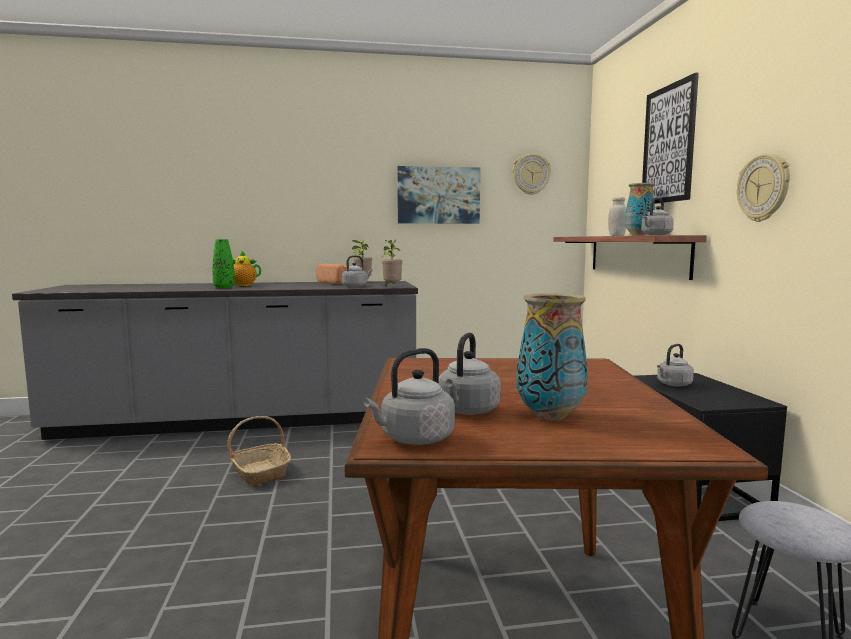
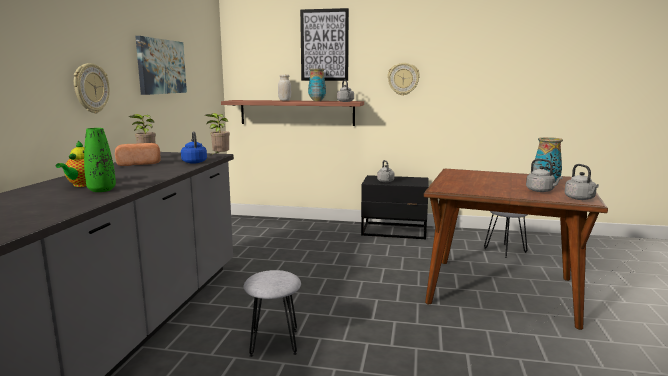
camera: 70 degrees left, 5 degrees up
(260, 472) = (273, 342): basket -> grey stool
(356, 287) = (194, 162): grey kettle -> blue kettle
(531, 174) = (202, 50): wall clock -> wall clock (90, 88)

